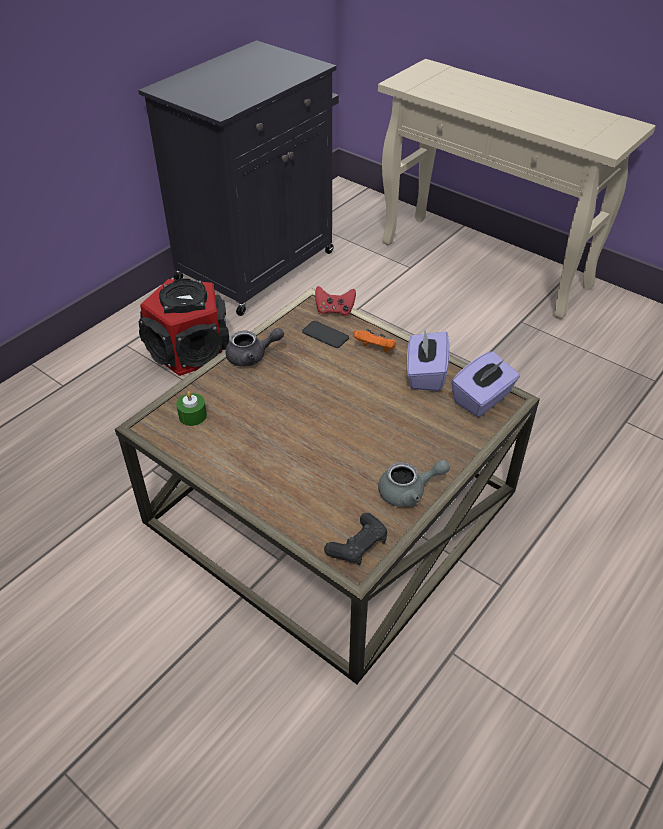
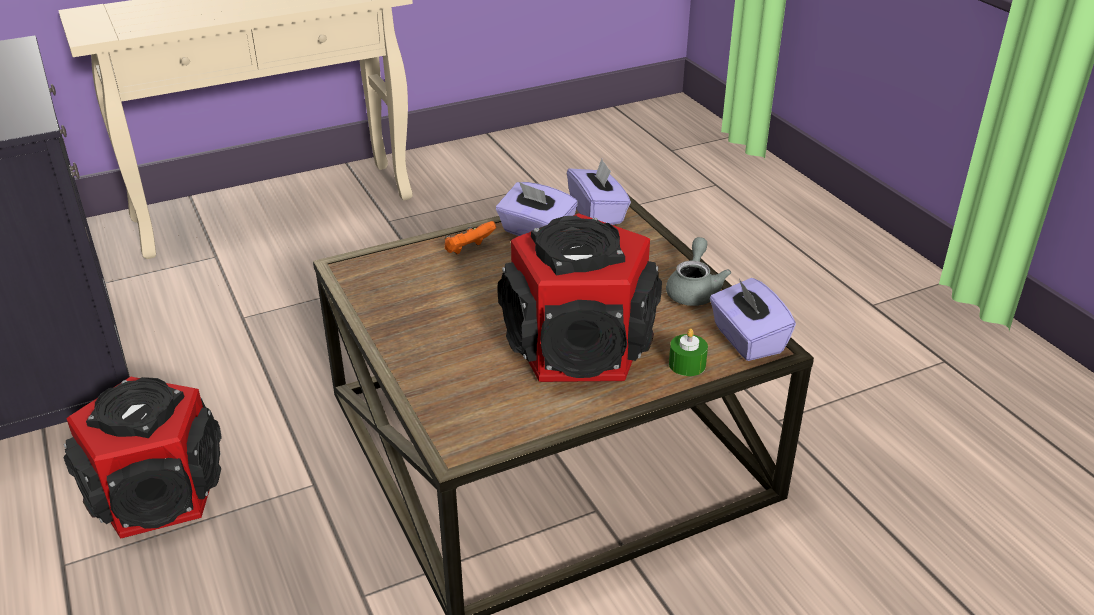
camera: 65 degrees left, 10 degrees down
(192, 416) = (469, 408): green candle -> green candle (687, 364)
(252, 356) = (401, 335): grey teapot -> none
(289, 448) = (581, 348): none -> speaker
(325, 335) = (412, 274): phone -> none
(334, 310) = (375, 256): red game controller -> none
(358, 545) = (747, 339): black game controller -> purple tissue box

